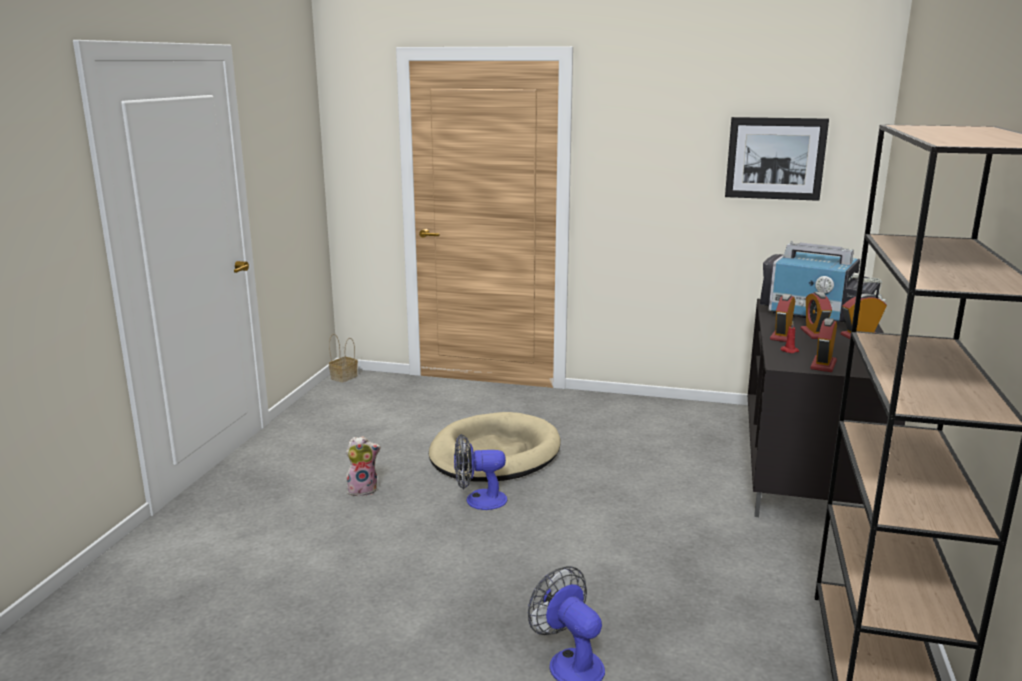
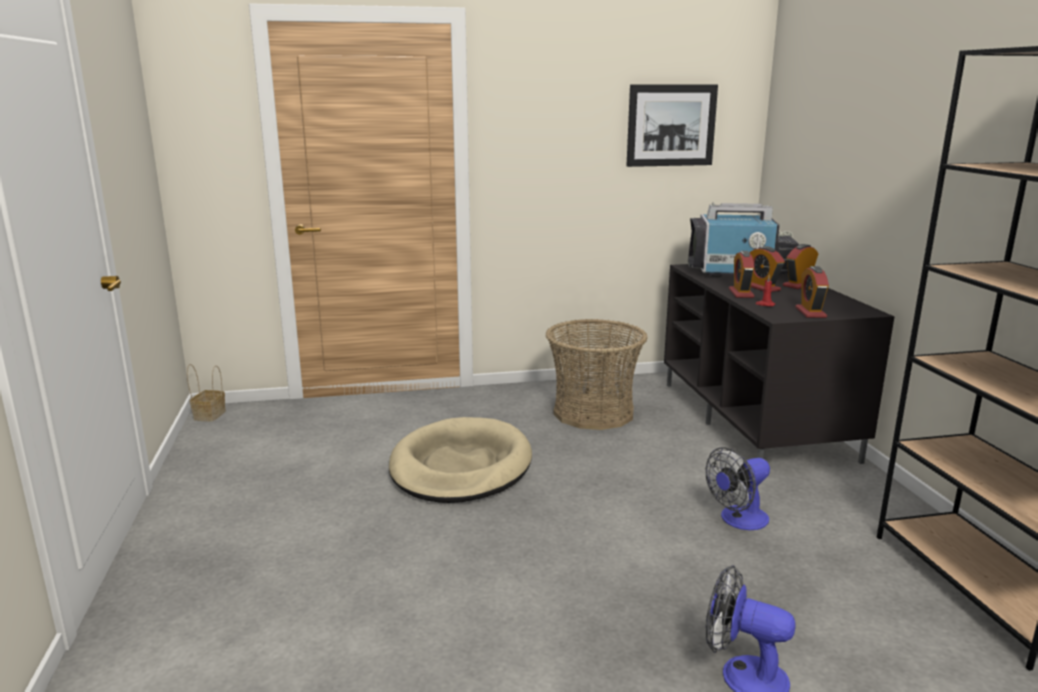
camera: 25 degrees left, 0 degrees up
(363, 489) = (344, 541): plush toy -> none
(478, 500) = (488, 521): fan -> fan (738, 520)
(651, 431) = (593, 412): none -> basket

